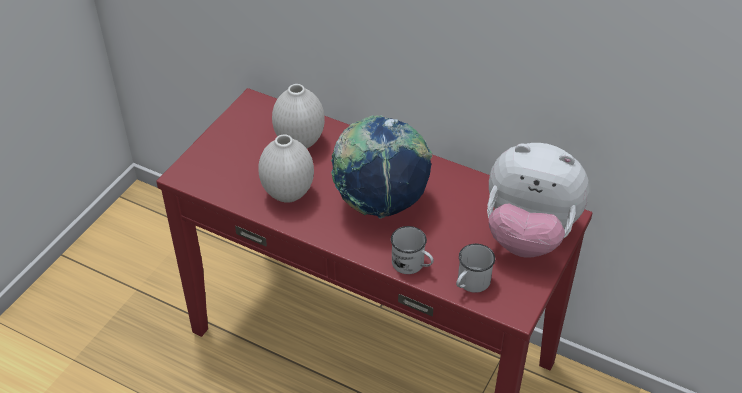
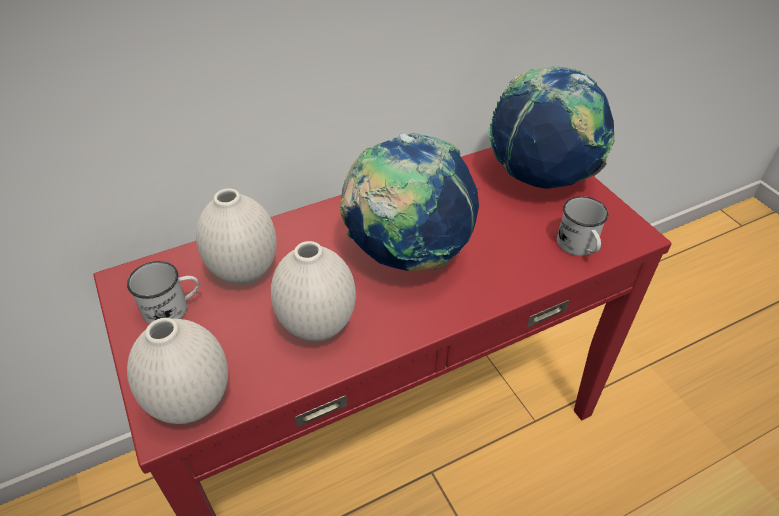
camera: 55 degrees left, 0 degrees up
(200, 177) = (192, 404): none -> white vase
(412, 265) = (521, 276): white mug -> white mug (173, 308)
(528, 235) = (541, 178): plush toy -> globe

